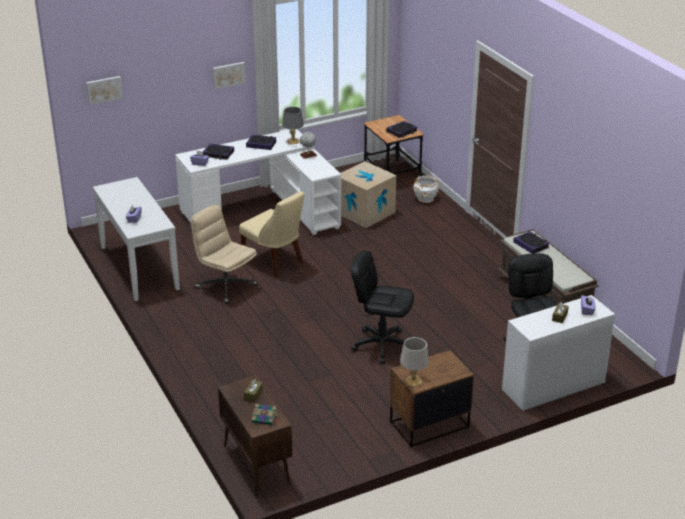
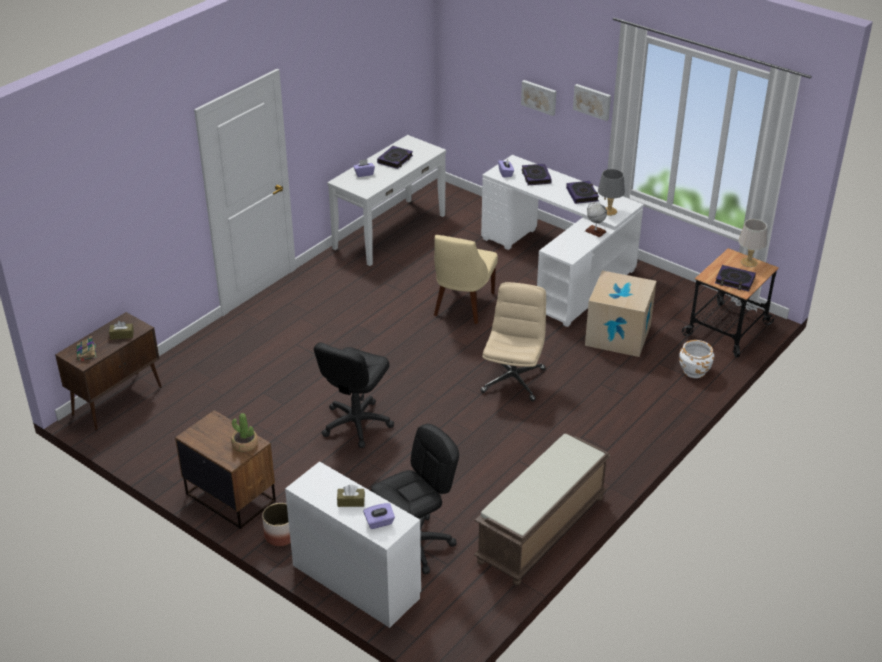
camera: 65 degrees right, 5 degrees up
(104, 89) = (469, 49): picture -> picture (539, 97)
(225, 286) = (394, 290): beige office chair -> beige office chair (513, 380)
(382, 345) = (356, 424): black office chair -> black office chair turned 150 degrees counterclockwise
(413, 381) = (197, 431): grey table lamp -> grey table lamp (748, 262)
(445, 361) = (245, 444): none -> potted plant
(487, 409) = (280, 535): none -> planter
(531, 245) = (565, 459): book -> book (395, 160)

